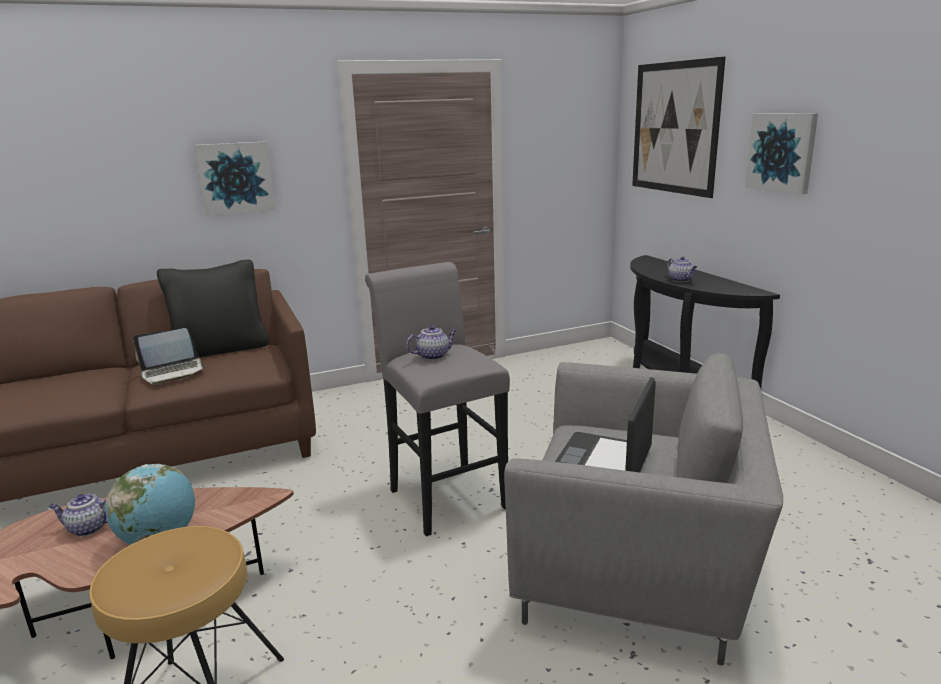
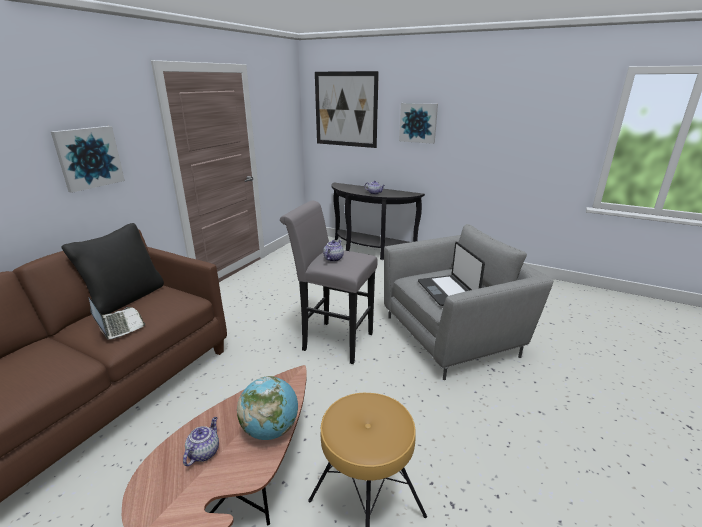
camera: 40 degrees left, 5 degrees up
(87, 528) = (204, 452): teapot -> teapot turned 150 degrees clockwise
(173, 372) = (119, 325): laptop -> laptop turned 60 degrees counterclockwise

